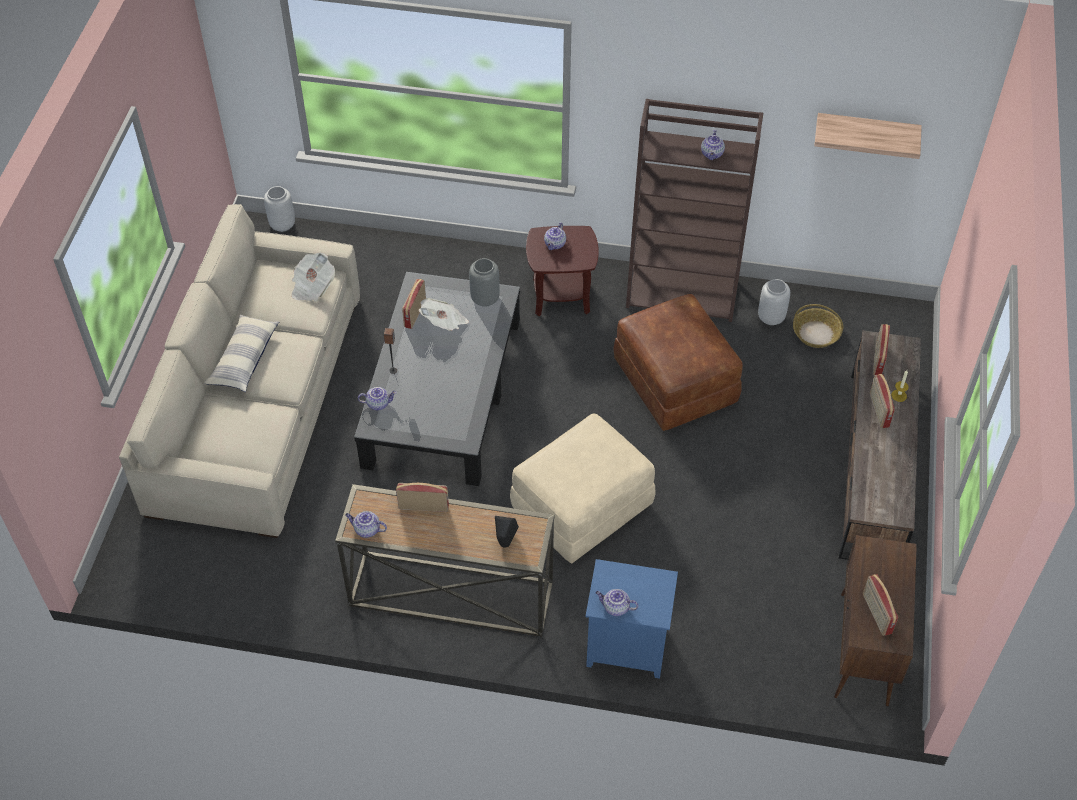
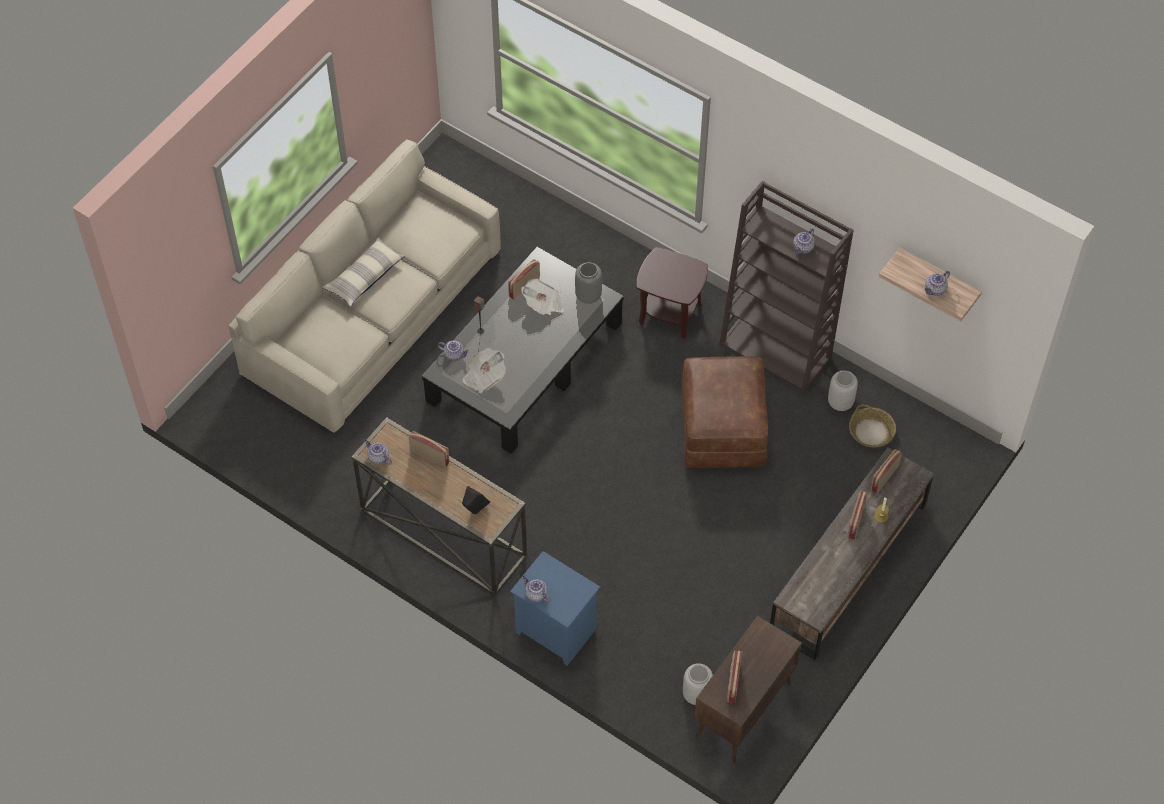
camera: 25 degrees right, 5 degrees up
(283, 224) = (470, 159): grey vase -> grey vase (697, 694)
(312, 287) = (449, 233): newspaper -> newspaper (484, 377)
(555, 244) = (668, 270): teapot -> teapot (935, 290)
(582, 507) = (583, 505): beige ottoman -> none

